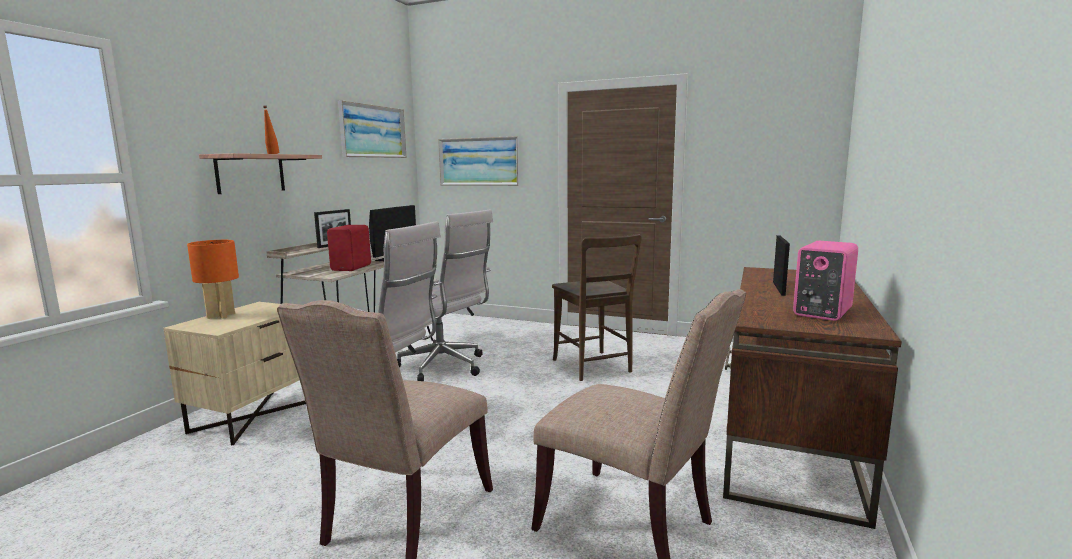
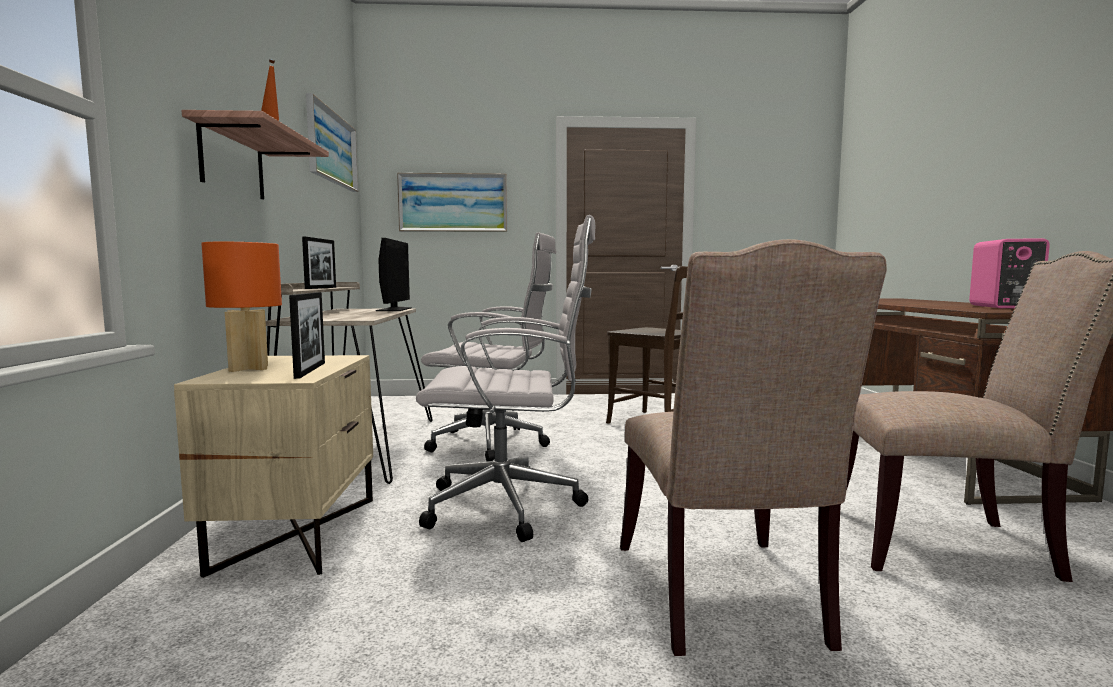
camera: 25 degrees left, 5 degrees down
(352, 268) = (368, 314): red speaker -> none
(778, 288) = (904, 302): picture frame -> picture frame (310, 370)

